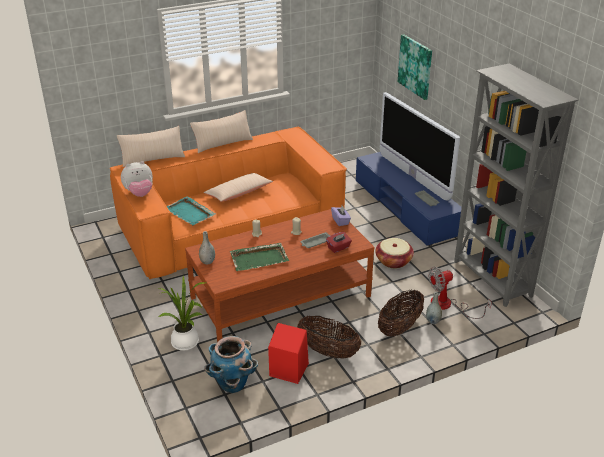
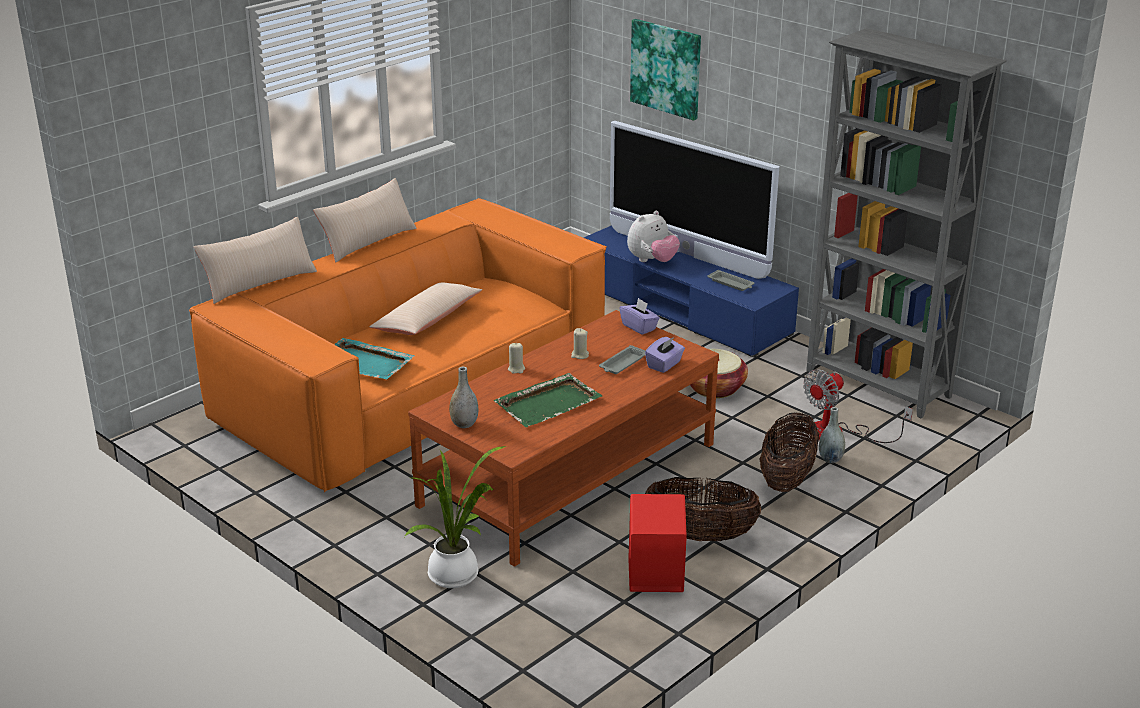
camera: 20 degrees left, 5 degrees down
(139, 193) = (280, 338): plush toy -> plush toy (652, 261)
(232, 384) = (578, 618): planter -> none
(338, 248) = (664, 365): red tissue box -> purple tissue box

